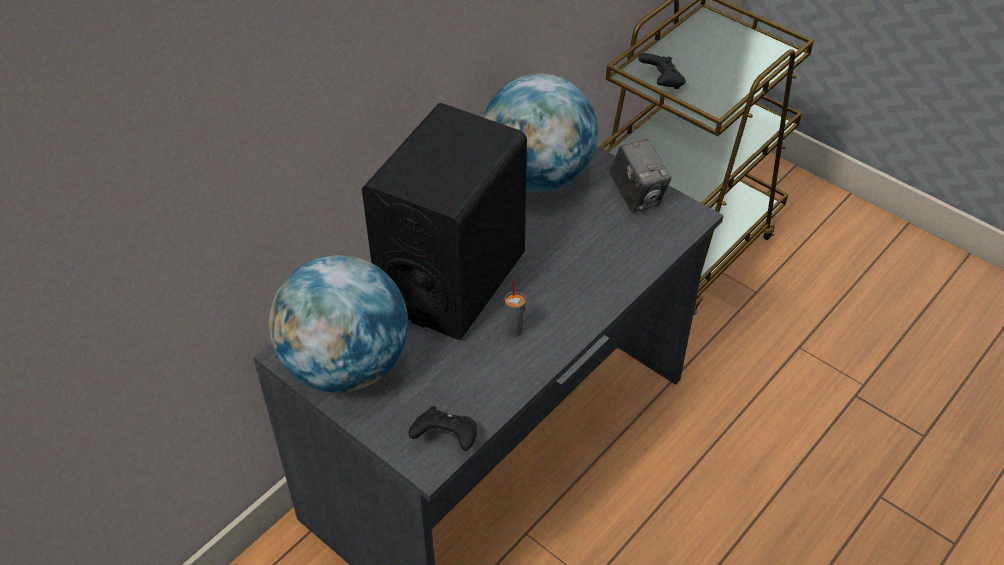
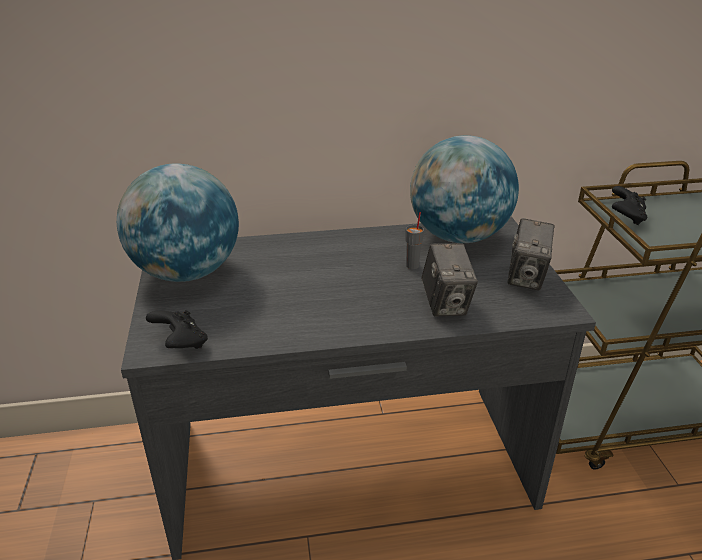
camera: 40 degrees right, 15 degrees down
(452, 279) = (318, 262): black speaker -> none
(515, 330) = (319, 309): grey cup -> grey cup (412, 265)
(605, 262) = (446, 304): none -> camera

